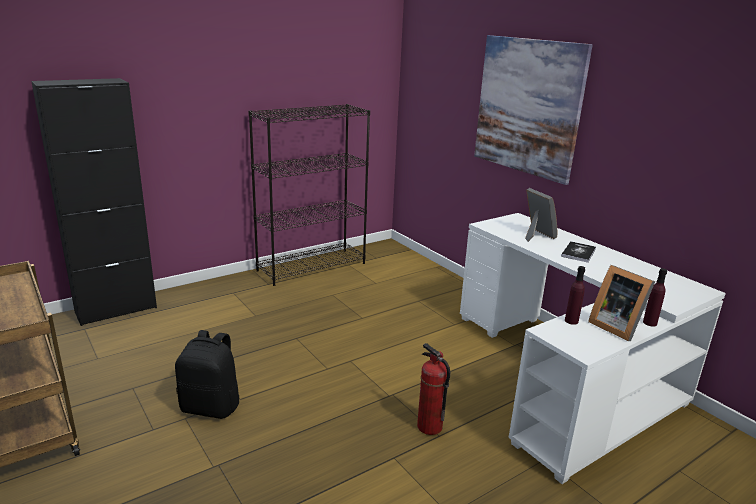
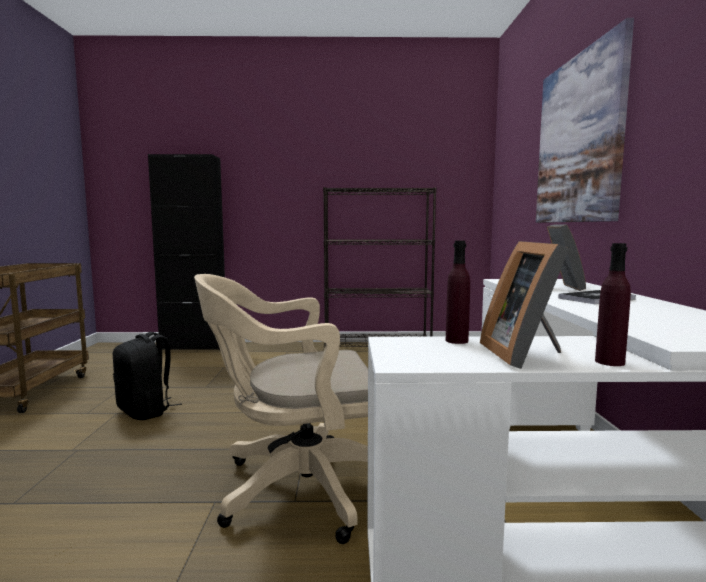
camera: 35 degrees right, 15 degrees down
(429, 427) = (296, 488): fire extinguisher -> beige office chair

